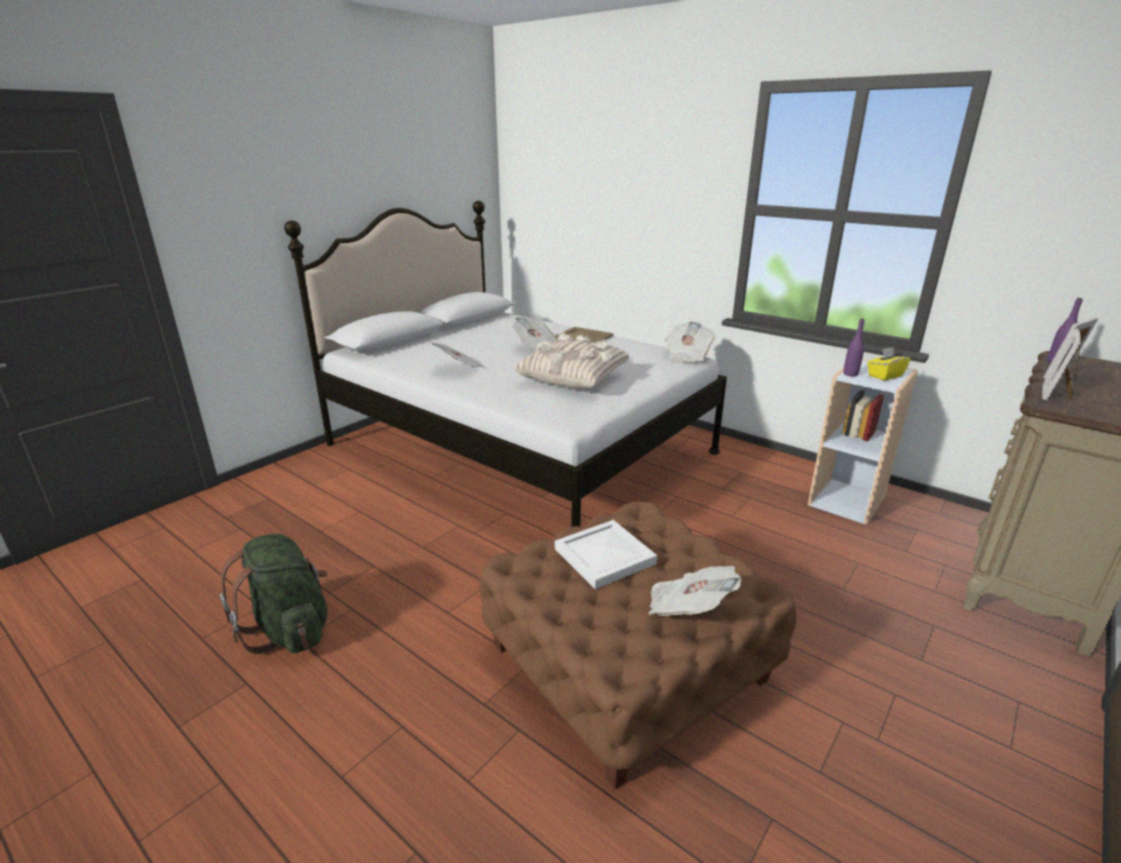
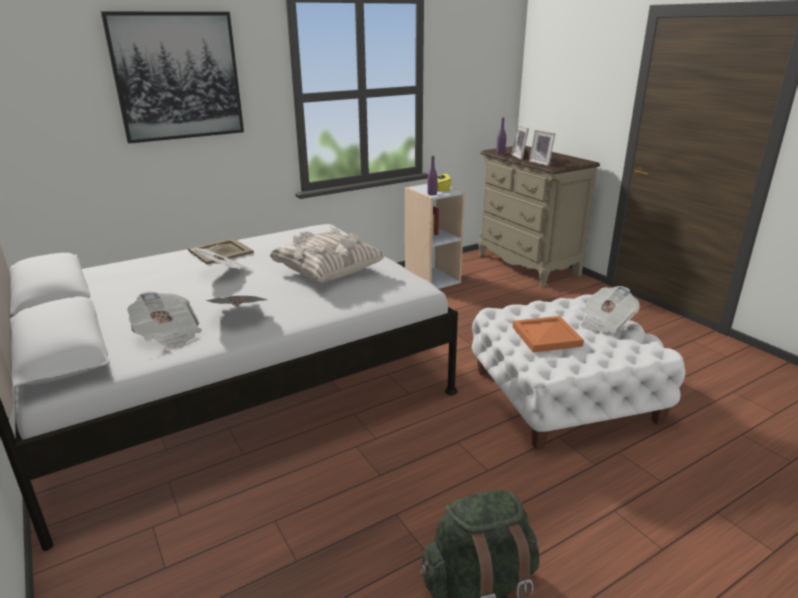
camera: 70 degrees left, 0 degrees up
(604, 557) = (547, 336): white tray -> orange tray
(627, 662) = (563, 395): brown ottoman -> white ottoman
(637, 172) = (177, 77): none -> picture
(687, 356) = (319, 228): newspaper -> newspaper (168, 336)

